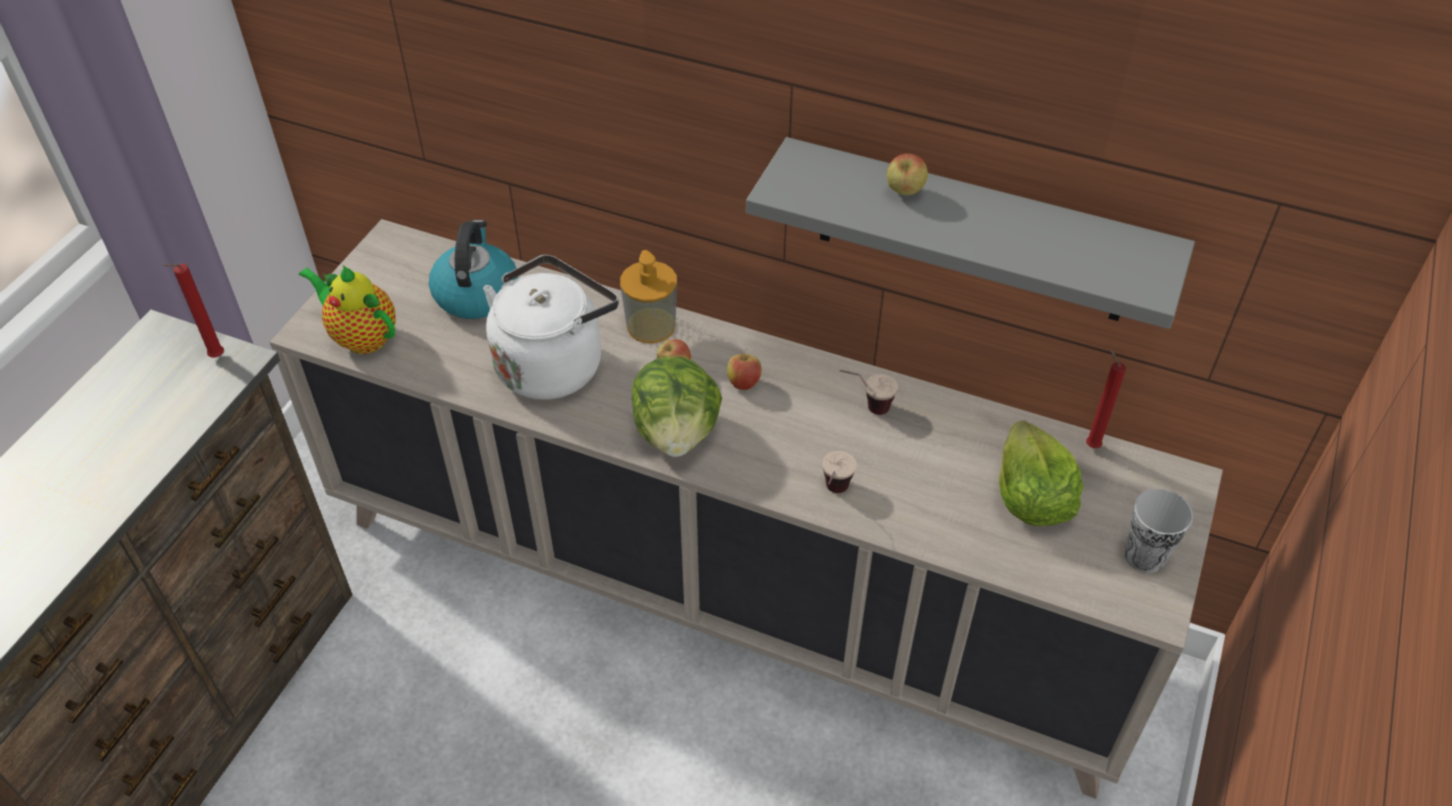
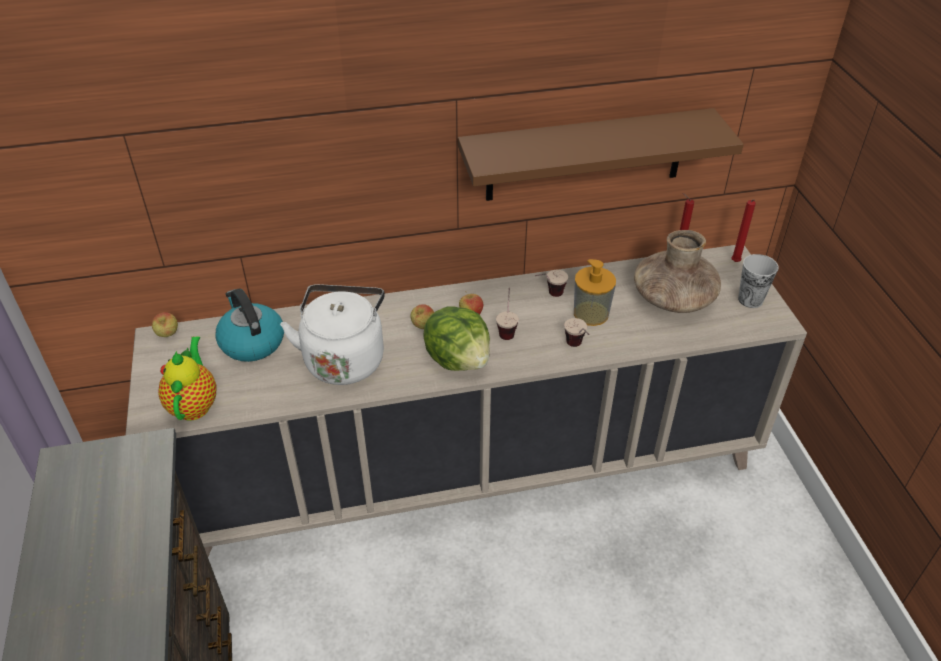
camera: 35 degrees left, 5 degrees down
(215, 358) = (128, 454): red candle -> red candle (735, 263)
(361, 337) = (194, 404): teapot -> teapot turned 90 degrees clockwise
(651, 325) = (385, 309): soap dispenser -> soap dispenser (591, 313)
(770, 424) = (507, 329): none -> cup
(904, 192) = (554, 139): apple -> apple (168, 335)
(973, 232) = (585, 155): grey shelf -> brown shelf
(1030, 496) = (673, 299): lettuce -> brown vase

